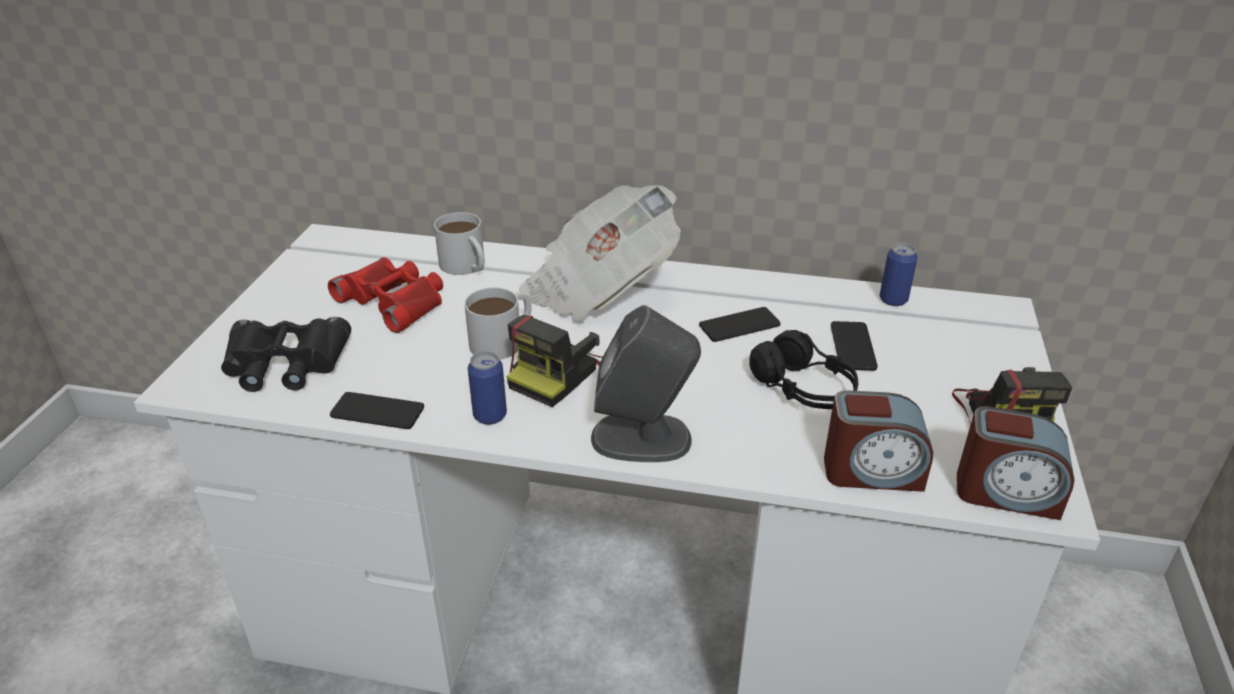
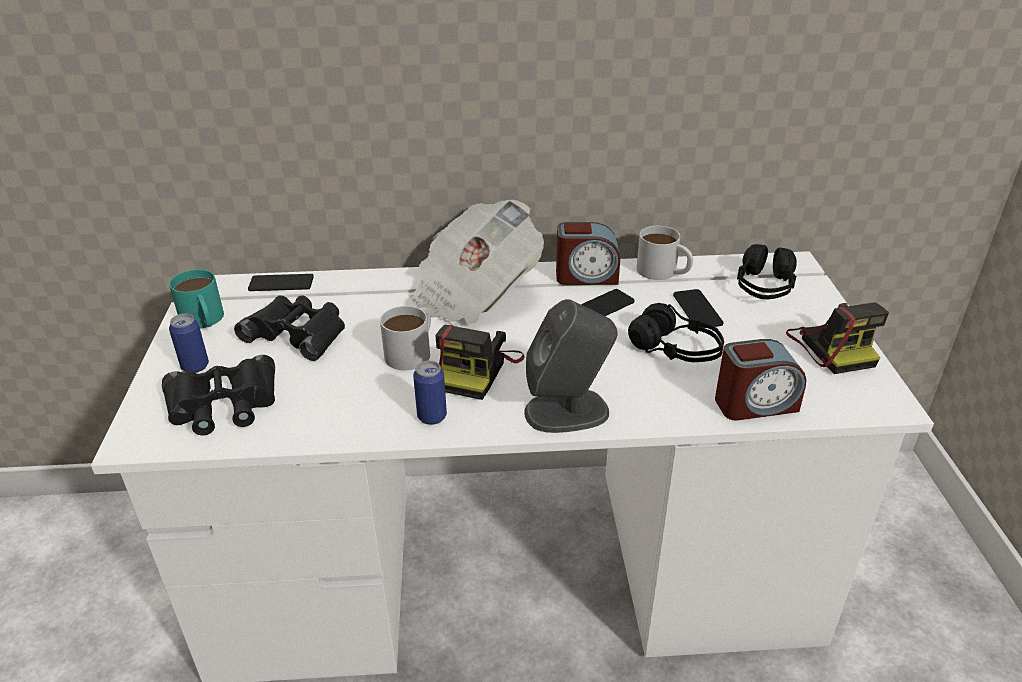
camera: 15 degrees left, 0 degrees up
(308, 273) = (204, 321): none -> turquoise mug
(377, 412) = (330, 431): phone -> phone (281, 283)
(394, 301) = (298, 333): red binoculars -> black binoculars
(466, 267) = (349, 294): white mug -> white mug (663, 272)
(893, 300) = (711, 268): can -> can (195, 366)
(950, 333) = (764, 287): none -> black headphones
(1006, 493) = (857, 401): alarm clock -> alarm clock (586, 276)

